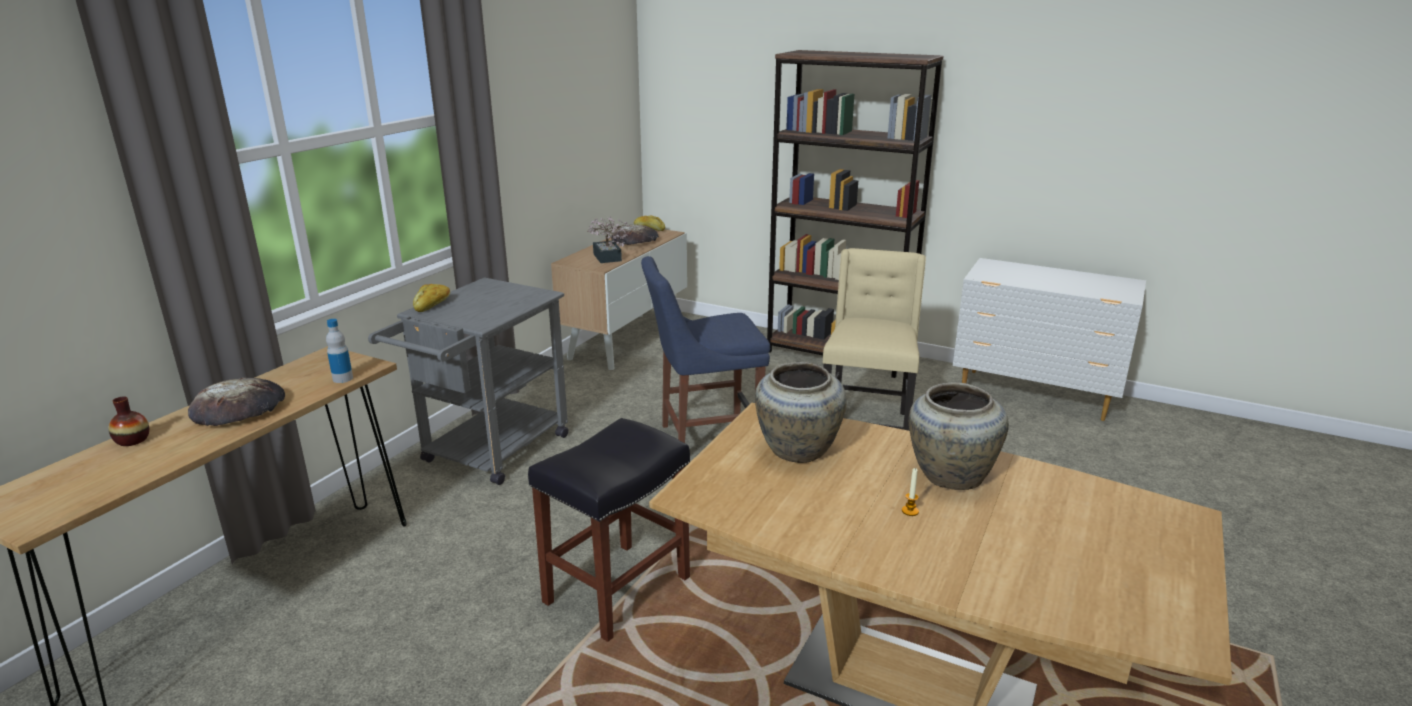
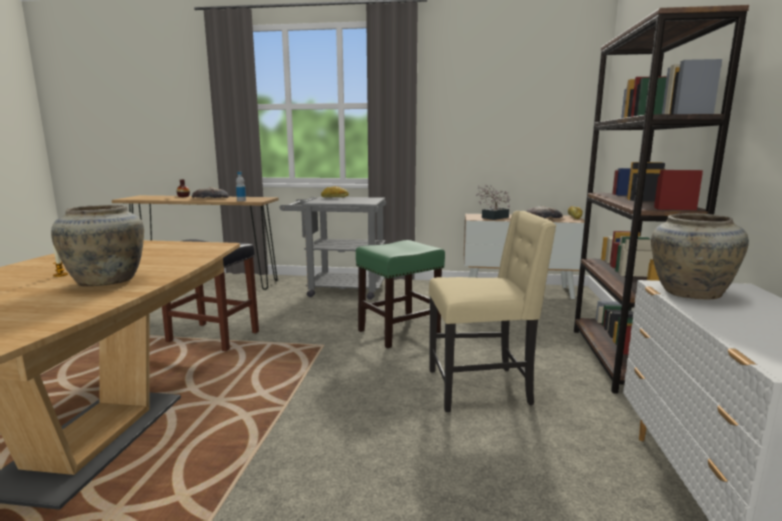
camera: 70 degrees right, 10 degrees down
(704, 438) = (399, 331): blue chair -> green stool
(796, 451) = (163, 252): beige vase -> beige vase (688, 293)

